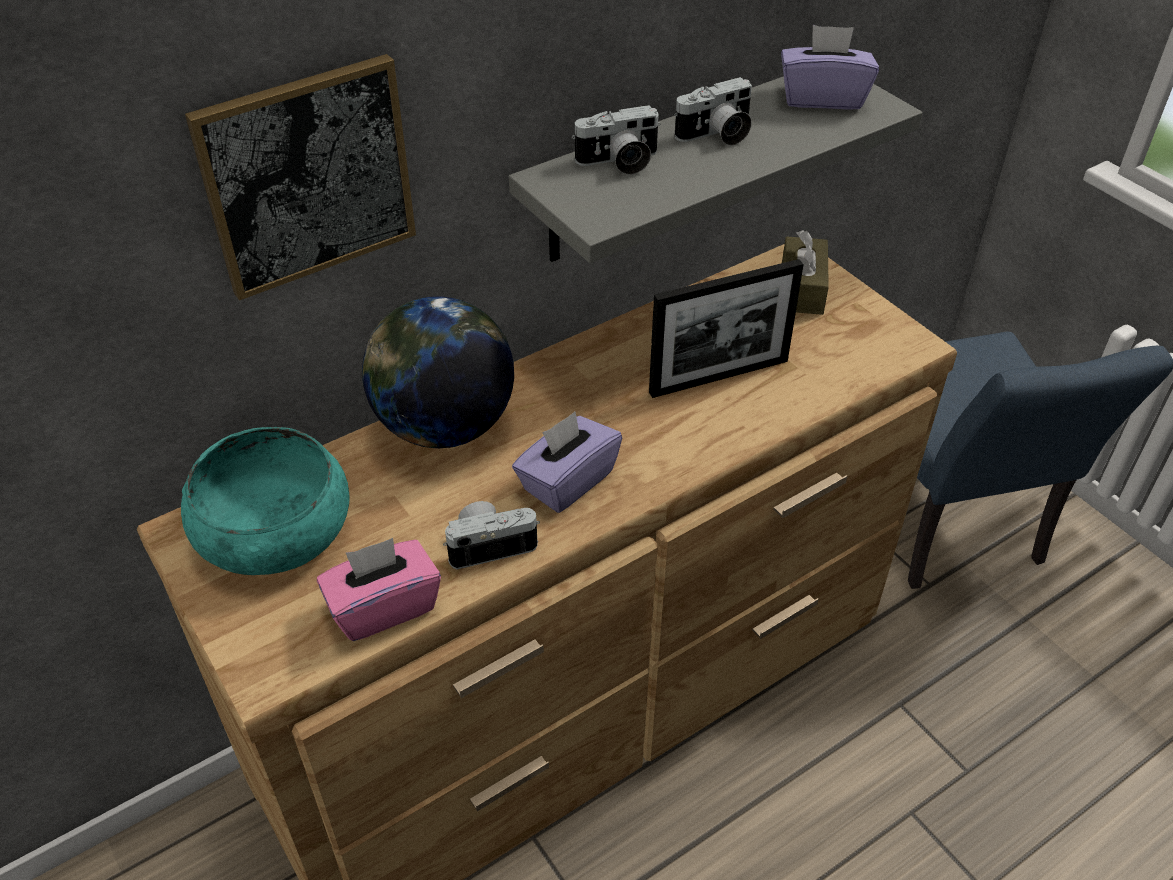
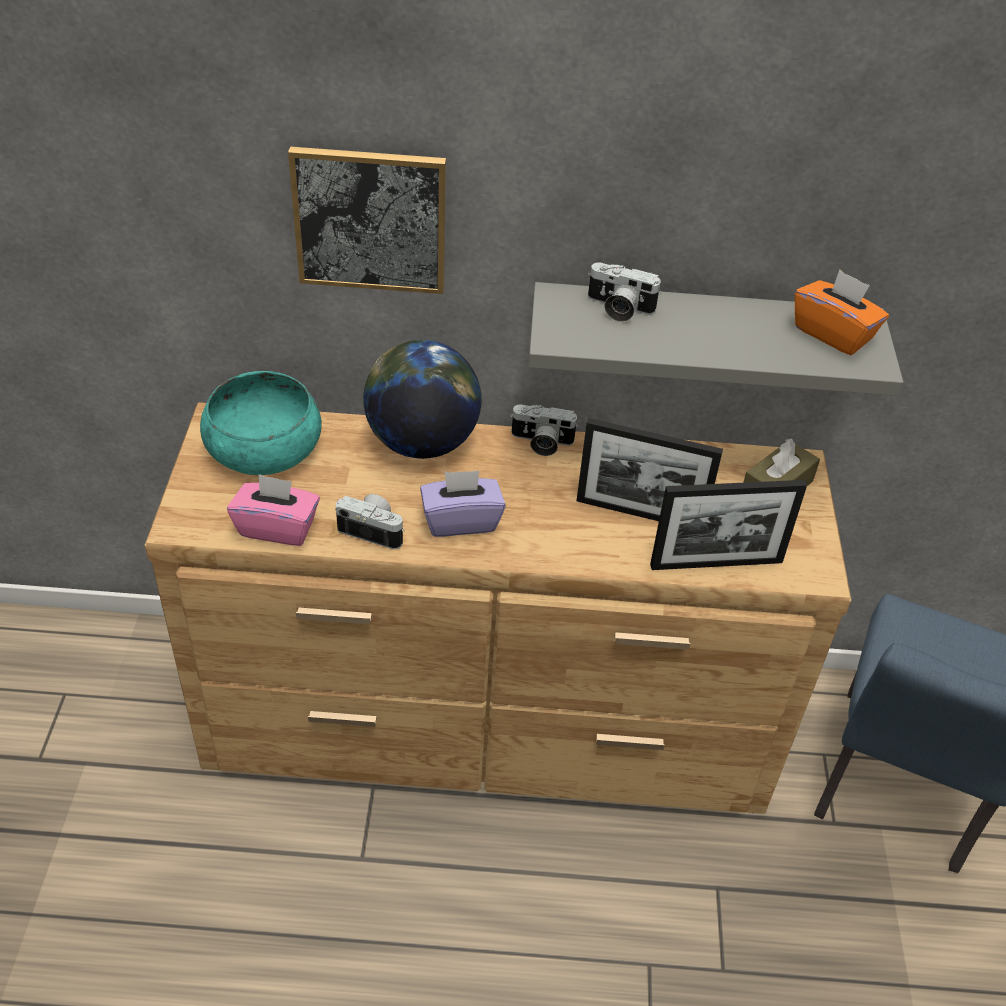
camera: 35 degrees right, 0 degrees up
(716, 135) = (713, 323): camera -> camera (541, 443)
(822, 98) = (833, 333): purple tissue box -> orange tissue box
(828, 383) = (716, 563): none -> picture frame

